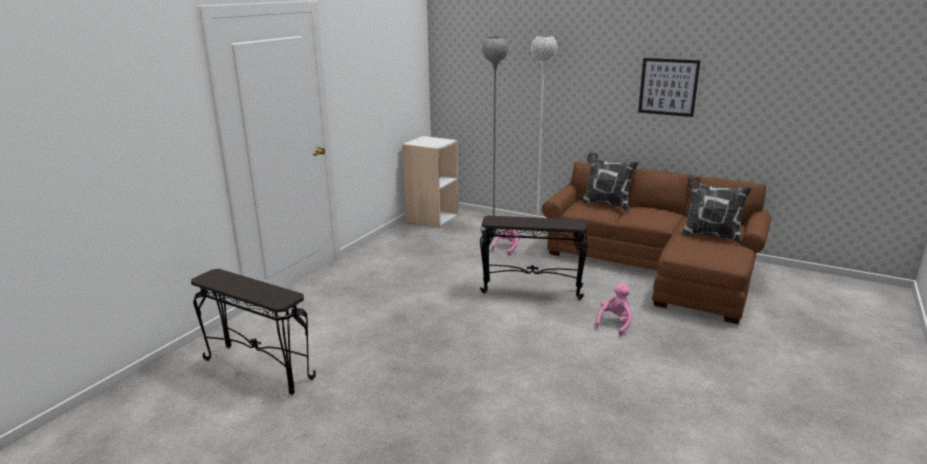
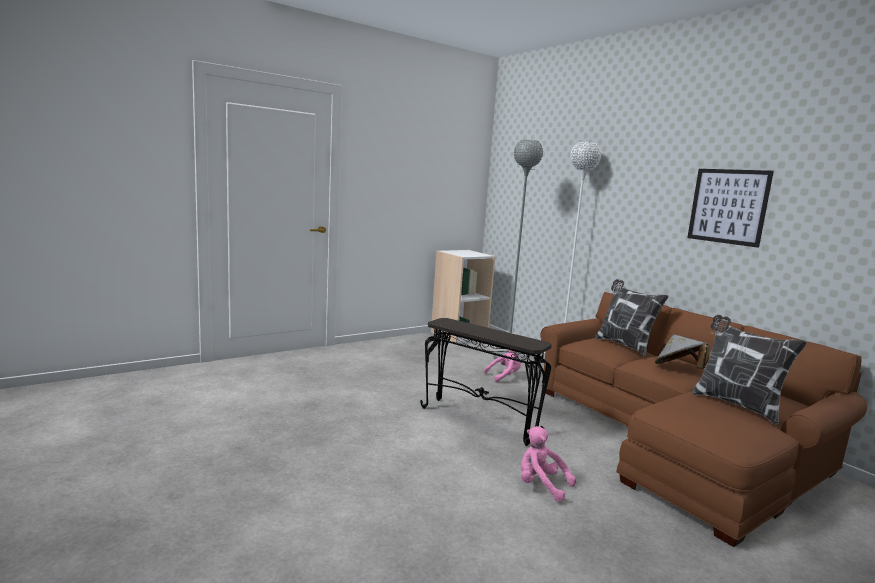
camera: 25 degrees right, 10 degrees down
(259, 369) = (132, 408): black side table -> none
(615, 323) = (541, 485): pink plush toy -> pink plush toy turned 120 degrees counterclockwise
(657, 216) = (679, 369): none -> grey hat

